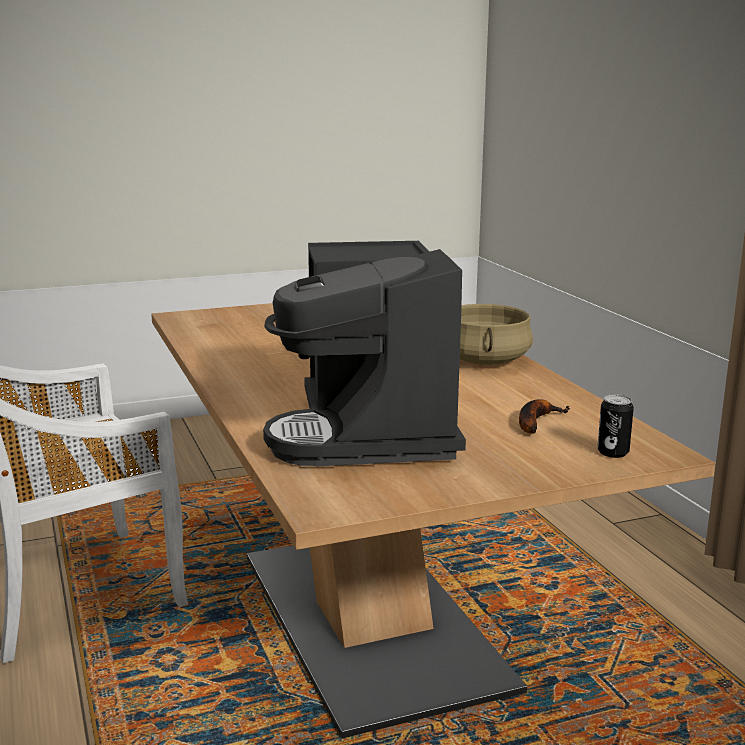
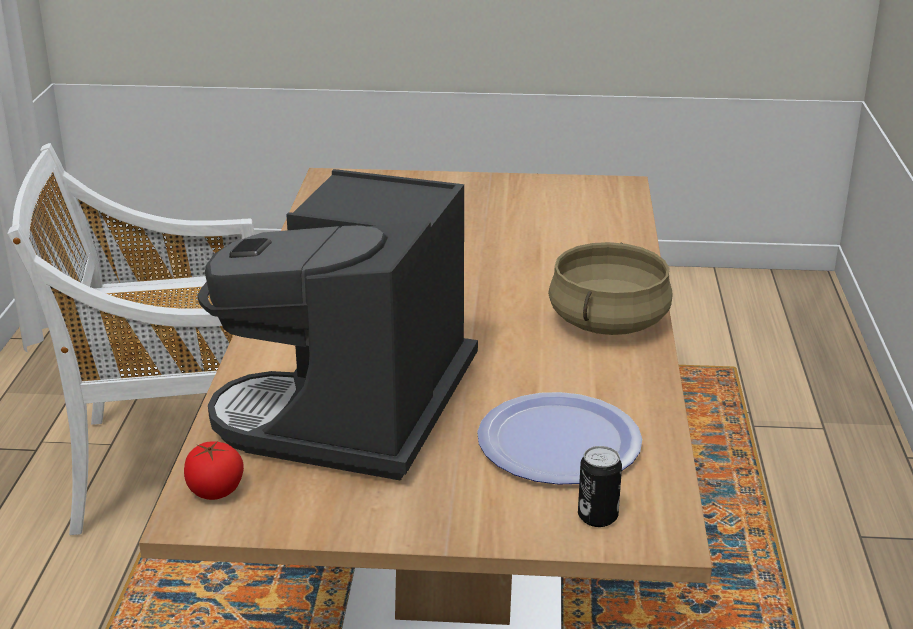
camera: 25 degrees right, 10 degrees up
(320, 492) = (215, 491): none -> tomato
(535, 421) = (559, 441): banana -> plate

